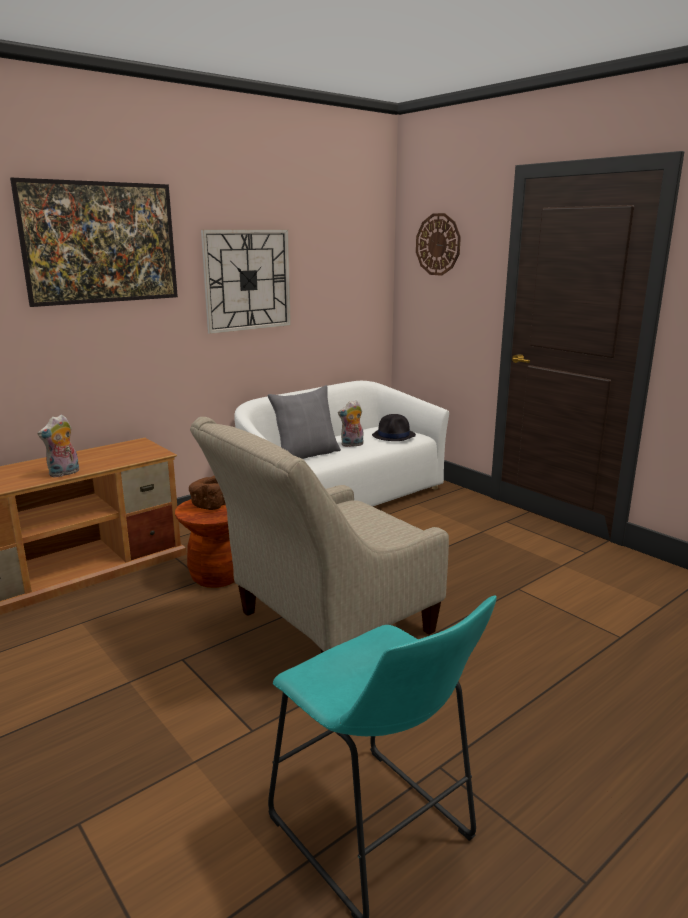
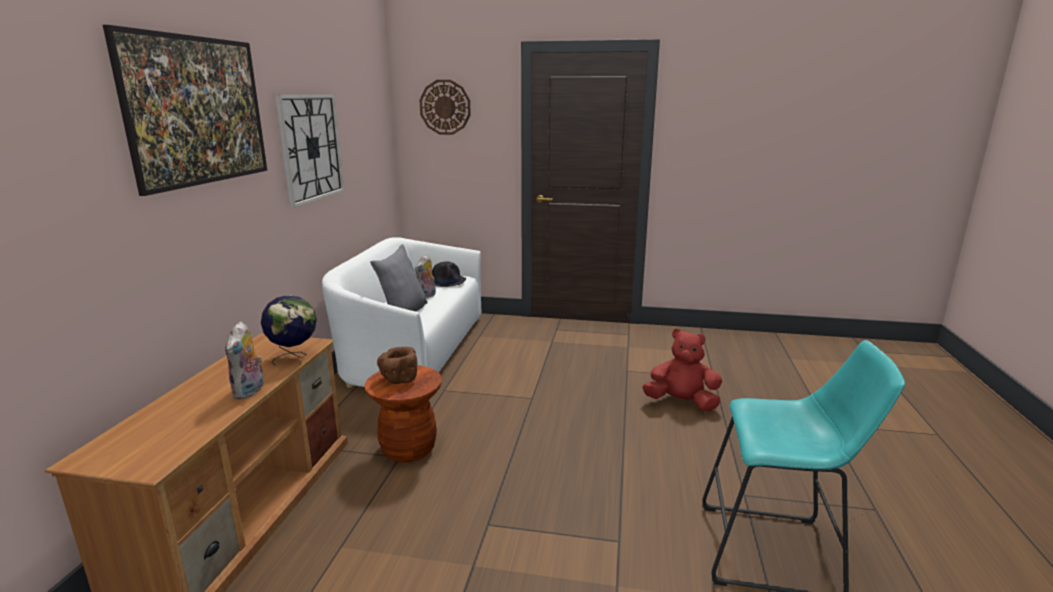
camera: 40 degrees left, 0 degrees up
(129, 459) = (294, 357): none -> globe
(324, 627) = (553, 448): beige armchair -> none
(528, 646) = (681, 403): none -> red plush toy

